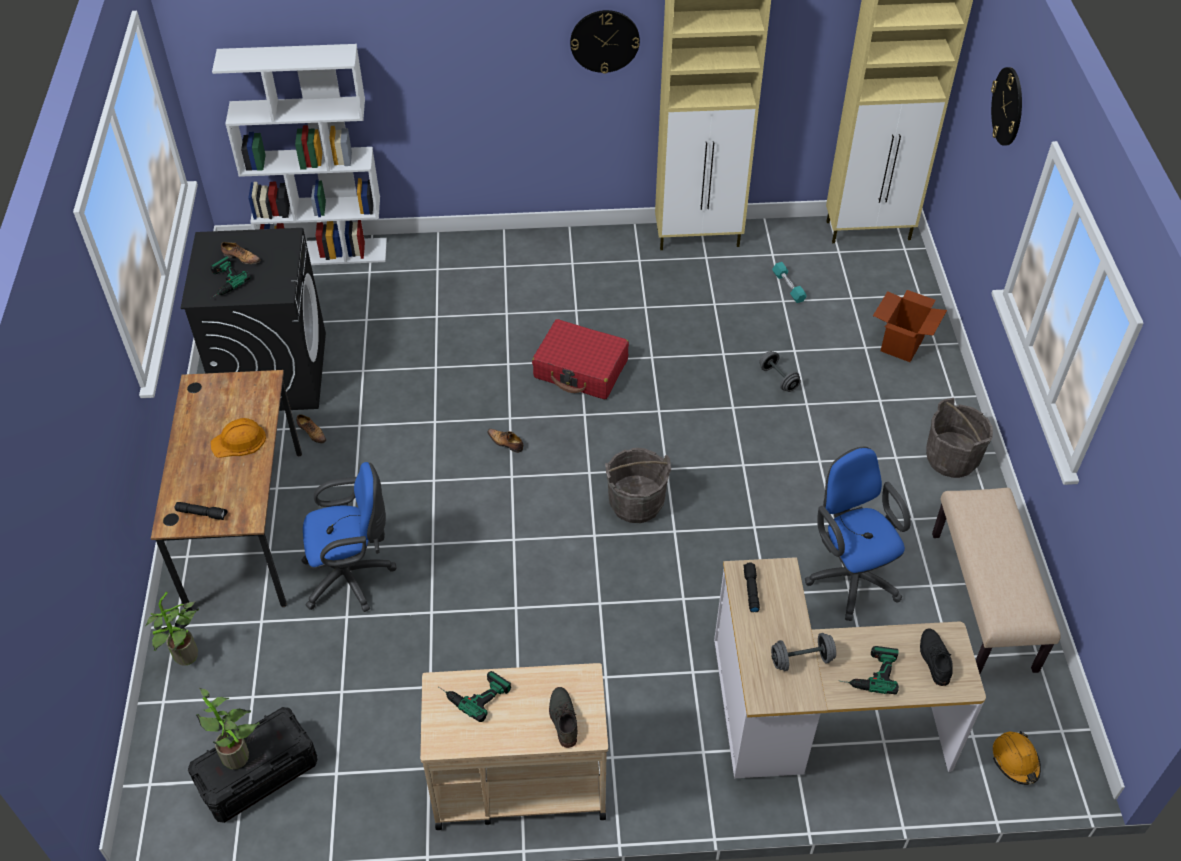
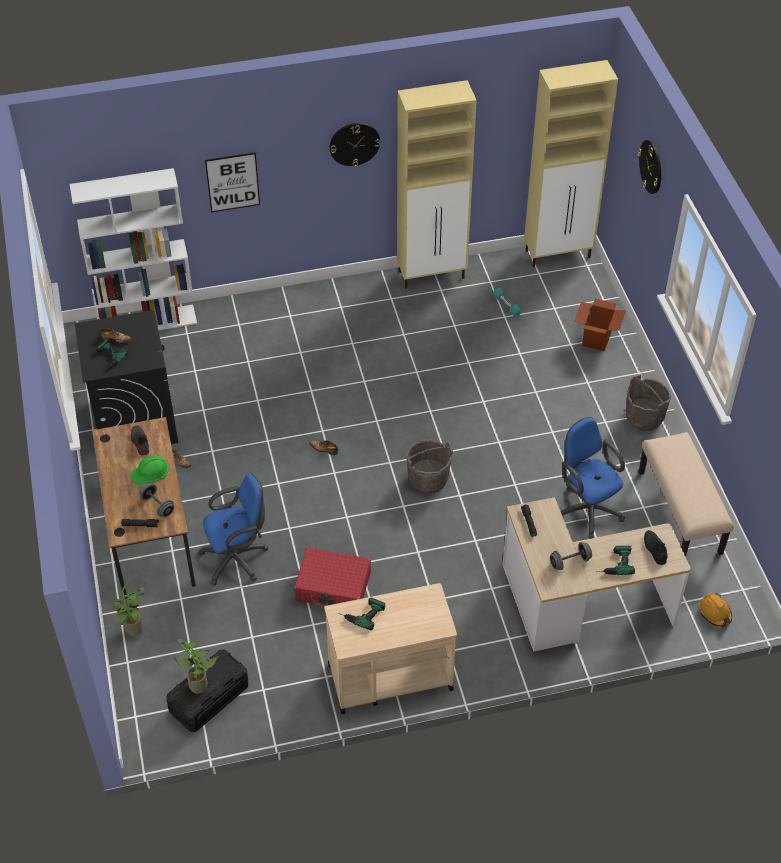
camera: 10 degrees left, 0 degrees up
(239, 441) = (150, 472): orange hard hat -> green hard hat
(438, 75) = (232, 182): none -> picture
(563, 718) = (423, 620): grey shoe -> grey shoe (139, 441)
(581, 369) = (366, 387): red suitcase -> red suitcase (333, 587)
(778, 379) = (512, 376): grey dumbbell -> grey dumbbell (157, 506)

